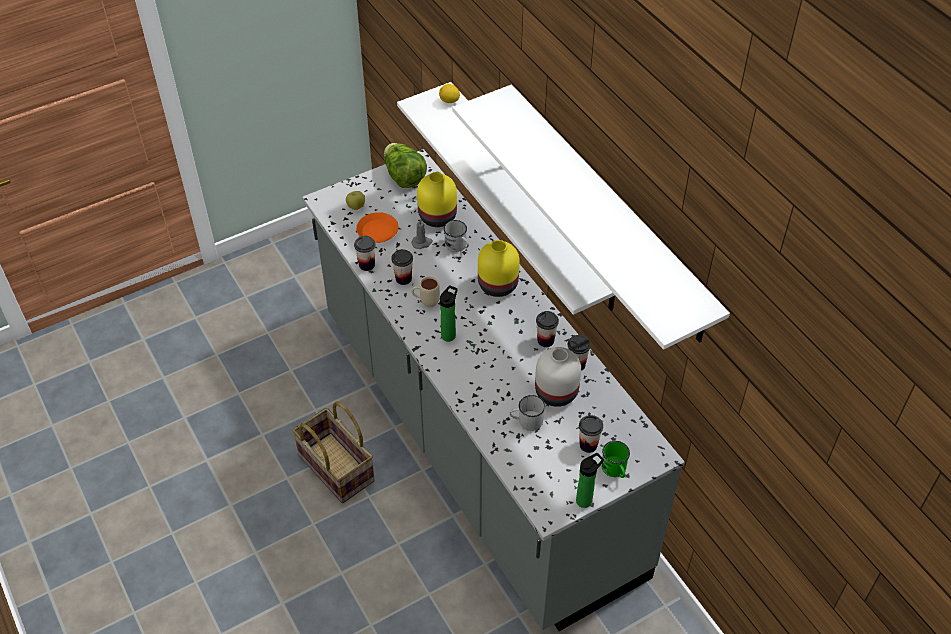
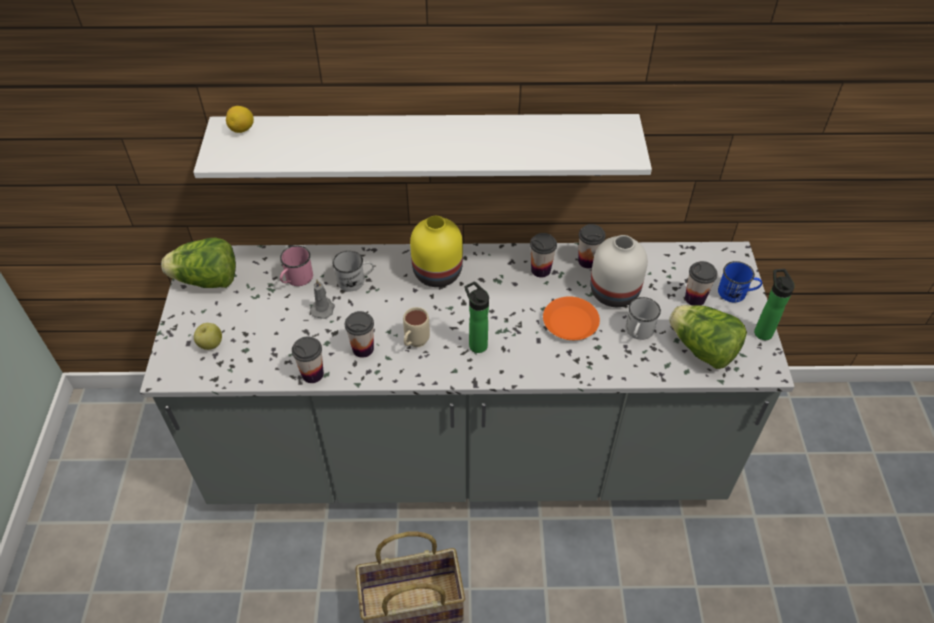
camera: 60 degrees left, 0 degrees up
(377, 231) = (268, 341): orange plate -> orange plate (570, 322)
(436, 217) = (296, 279): yellow vase -> pink mug
(538, 466) = (702, 349): none -> lettuce
(608, 213) = (584, 59): white shelf -> none
(615, 470) = (736, 293): green mug -> blue mug

